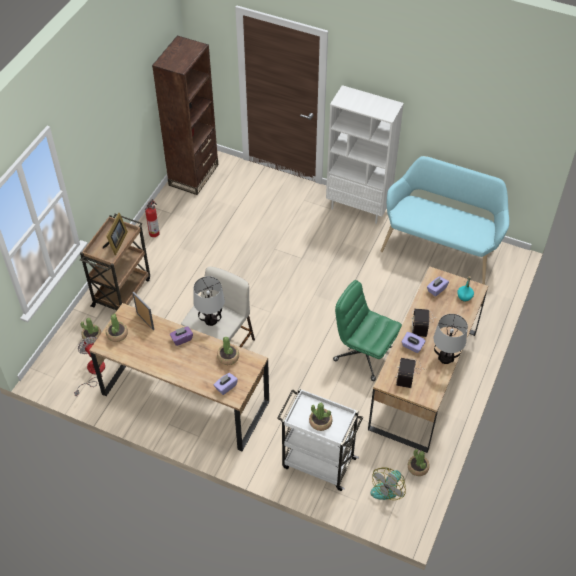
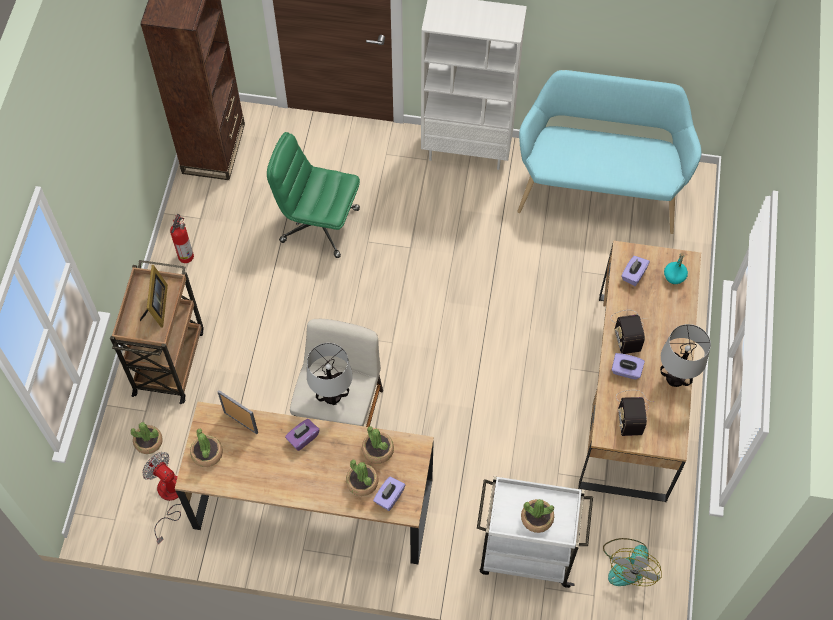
camera: 15 degrees left, 10 degrees up
(364, 354) = (540, 376): green office chair -> green office chair (318, 225)
(417, 467) = (660, 526): potted plant -> potted plant (362, 482)

